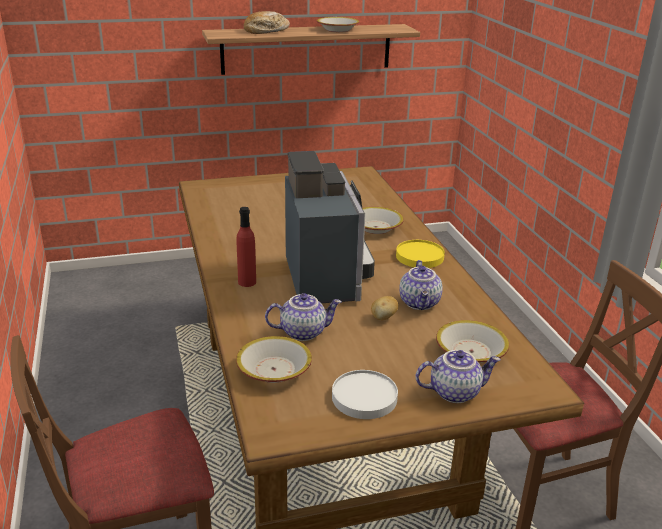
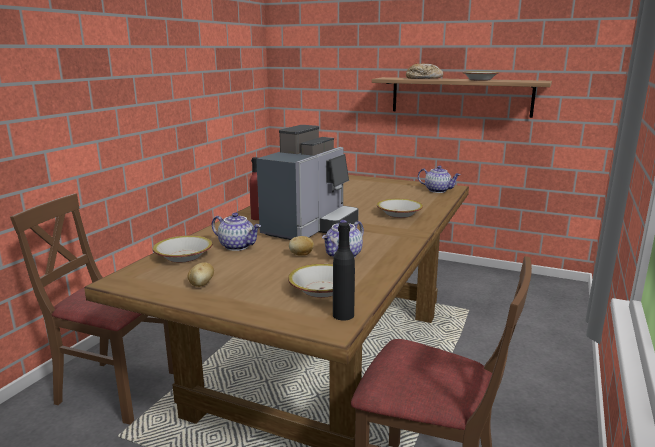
camera: 40 degrees right, 10 degrees down
(364, 397) = (201, 285): white plate -> potato
(420, 257) = (399, 234): yellow plate -> none
(454, 391) = (262, 303): teapot -> teapot (438, 190)
(531, 371) = (343, 315): none -> black bottle

